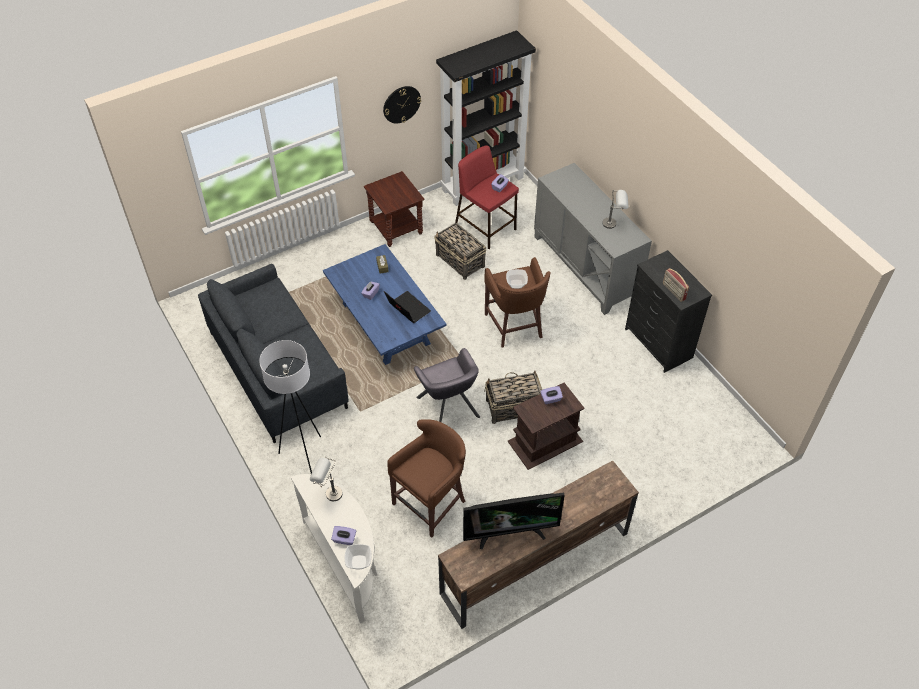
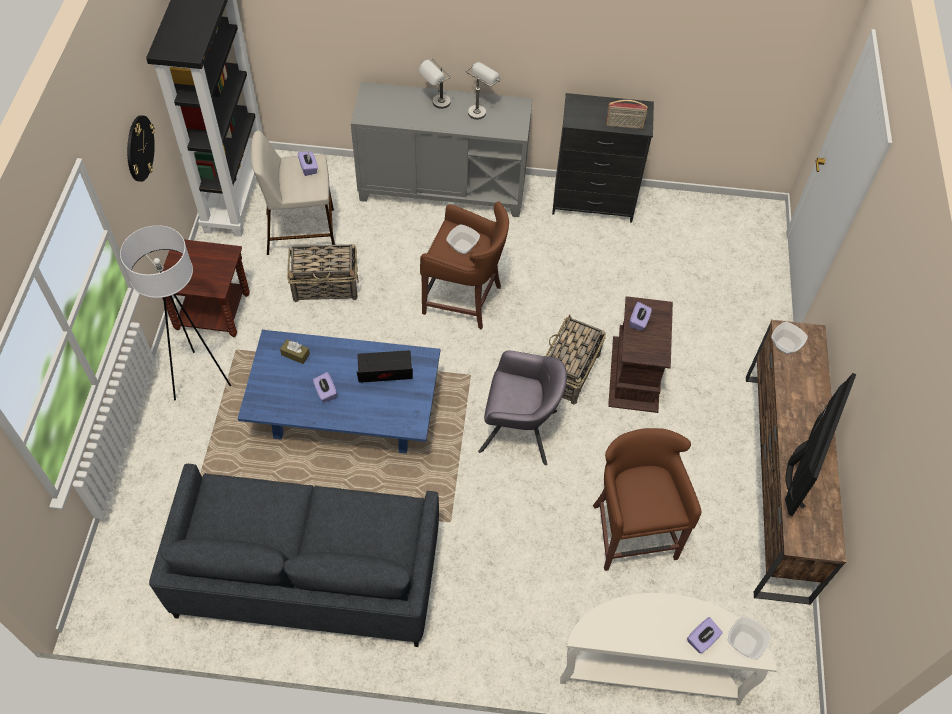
camera: 55 degrees left, 5 degrees up
(304, 454) = (462, 621): white floor lamp -> white floor lamp (200, 378)
(328, 493) = (622, 616): grey table lamp -> grey table lamp (436, 105)
(486, 227) = (301, 231): red stool -> beige stool
(599, 477) = (785, 345): none -> bowl

